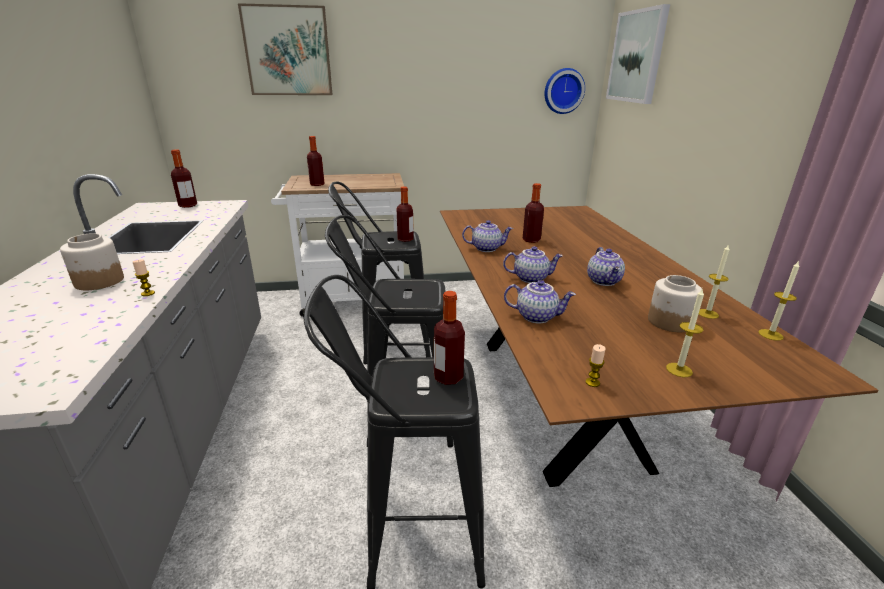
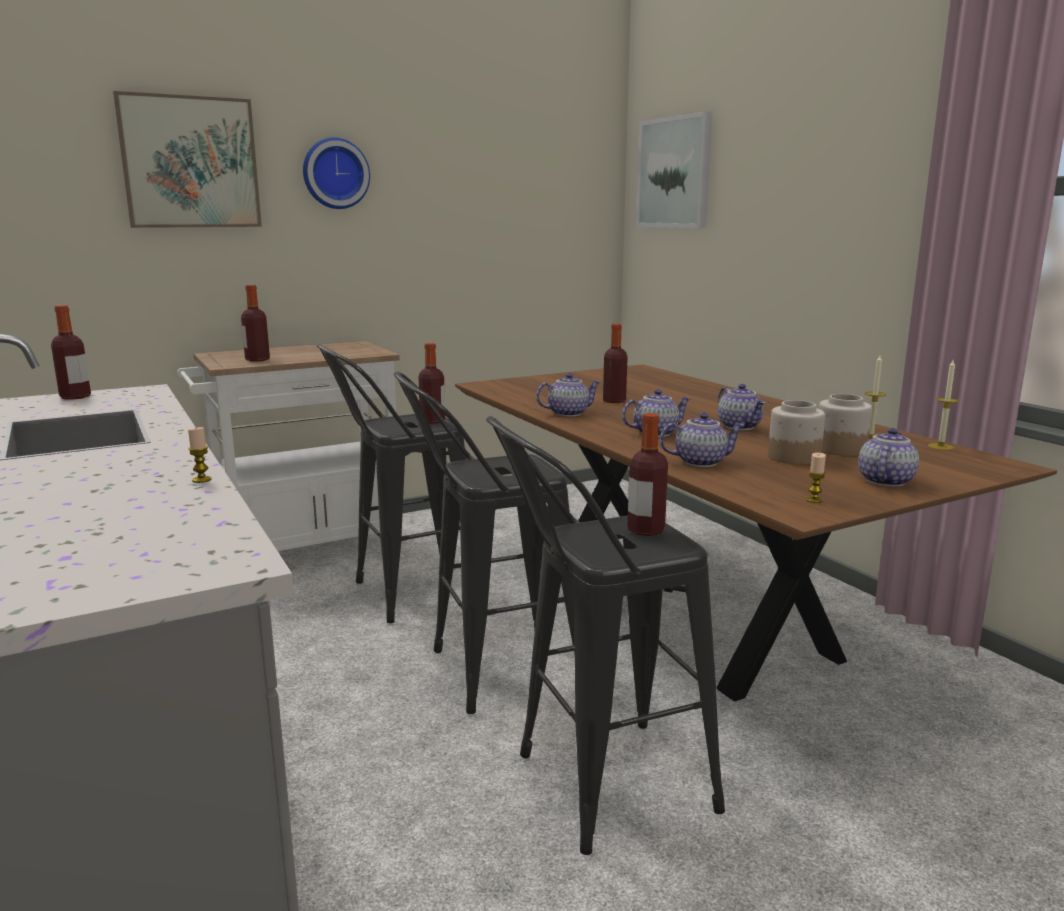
camera: 20 degrees left, 10 degrees down
(99, 281) = (95, 479): jar -> jar (793, 458)
(563, 91) = (578, 219): wall clock -> wall clock (335, 173)
(679, 370) = (884, 481): candle -> teapot

